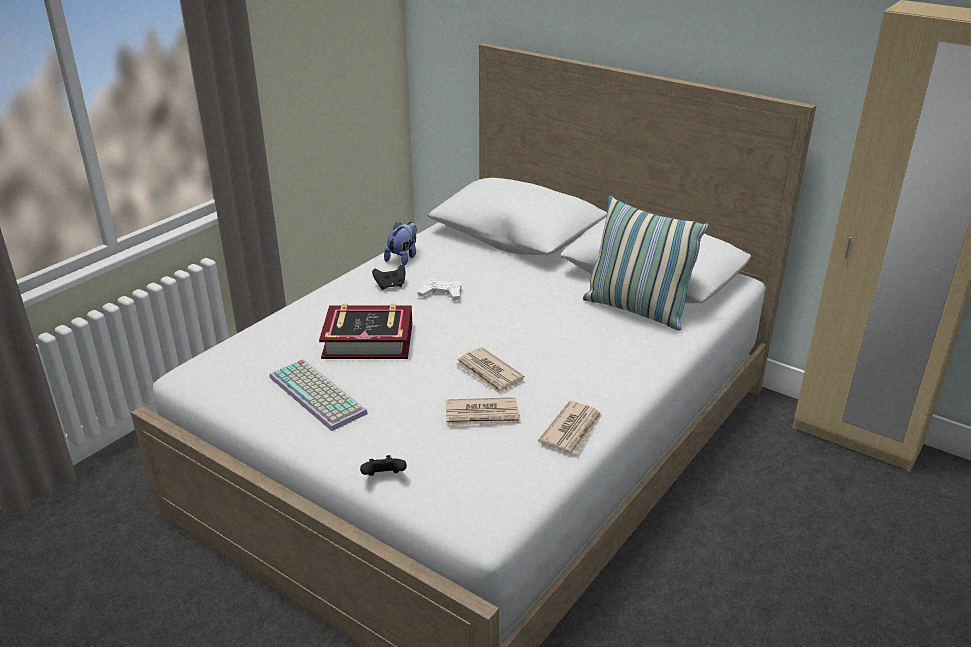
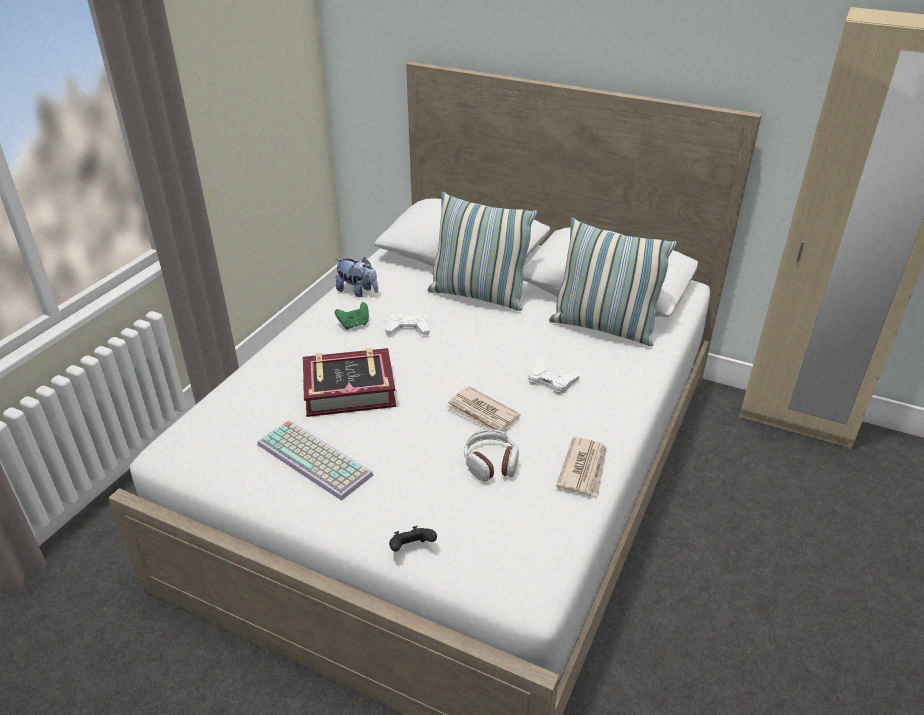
camera: 10 degrees left, 5 degrees up
(390, 286) = (354, 325): black game controller -> green game controller
(403, 258) = (358, 291): plush toy -> plush toy turned 105 degrees clockwise
(483, 415) = (491, 463): newspaper -> headphones
(519, 271) = (478, 295): none -> pillow
(566, 351) = (551, 380): none -> white game controller

